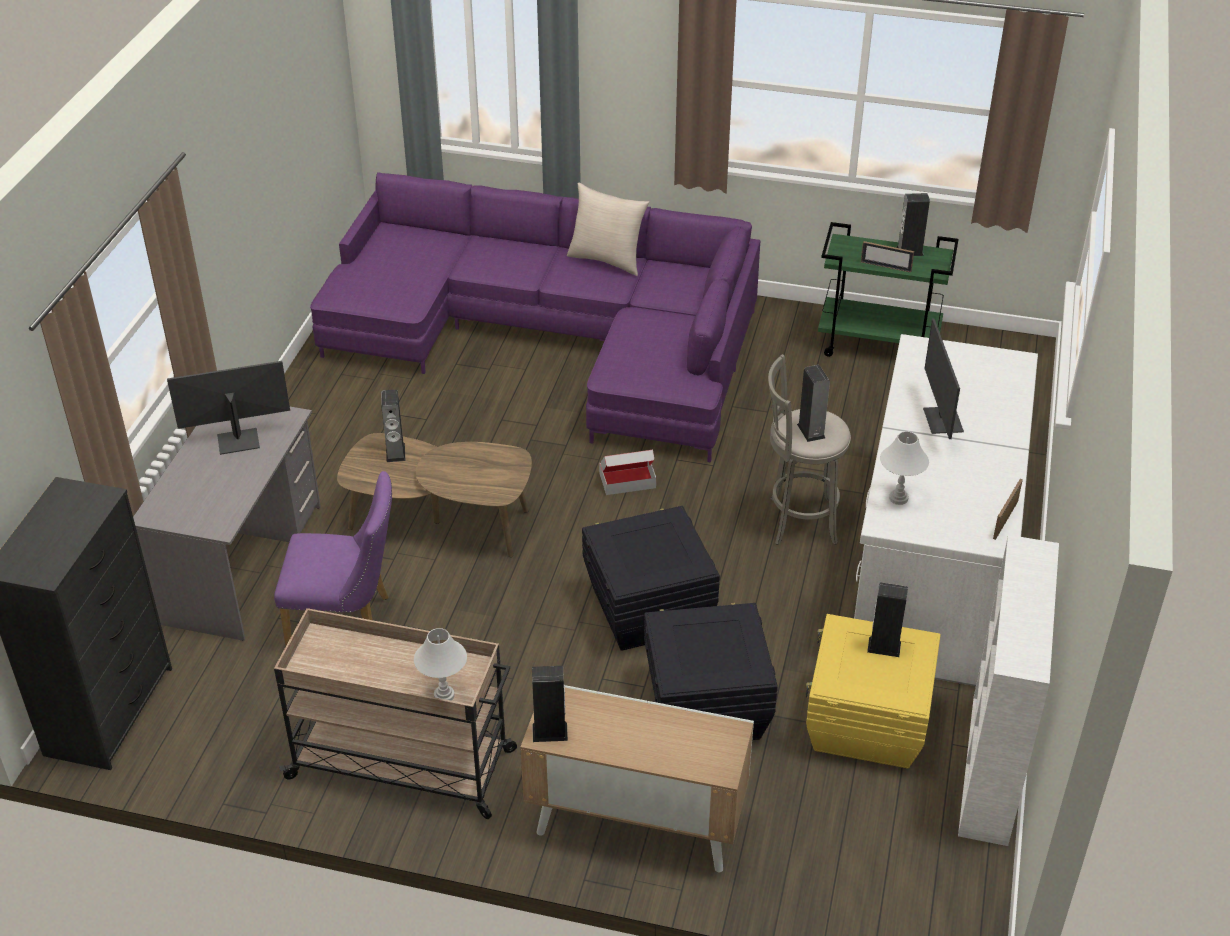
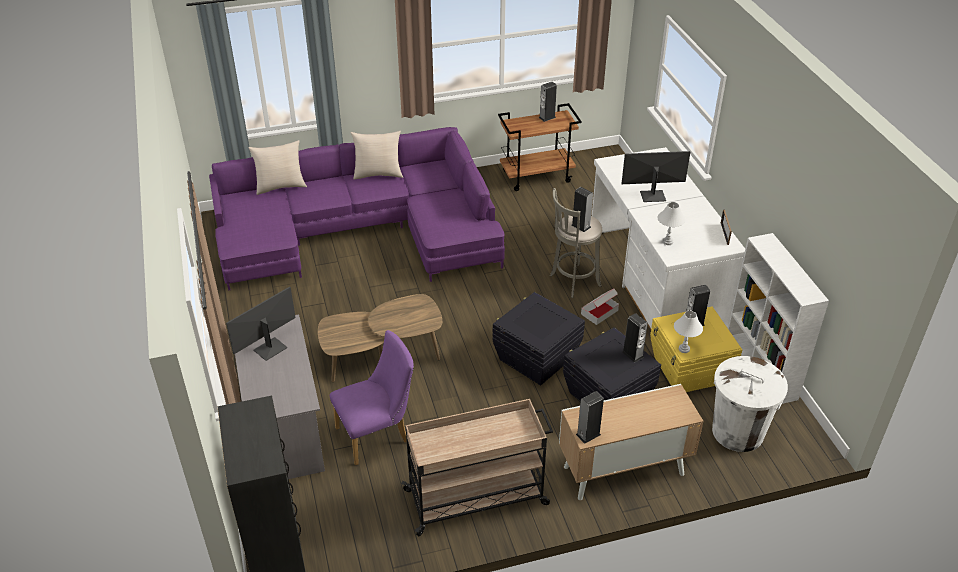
camera: 30 degrees left, 0 degrees up
(395, 452) = (346, 324): speaker -> speaker (632, 354)
(443, 695) = (519, 440): white table lamp -> white table lamp (684, 349)
(463, 235) = (280, 186): none -> beige pillow
(627, 480) = (467, 294): cardboard box -> cardboard box (599, 312)
(861, 849) = (738, 432): none -> white trash can
(879, 345) = (537, 176): green cart -> brown cart
(885, 266) = (542, 129): picture frame -> none
(941, 420) = (652, 195): monitor -> monitor turned 120 degrees clockwise

